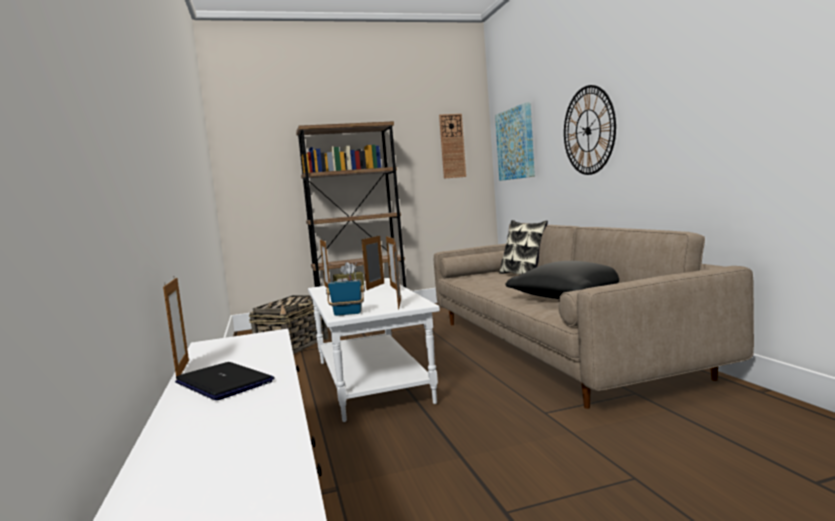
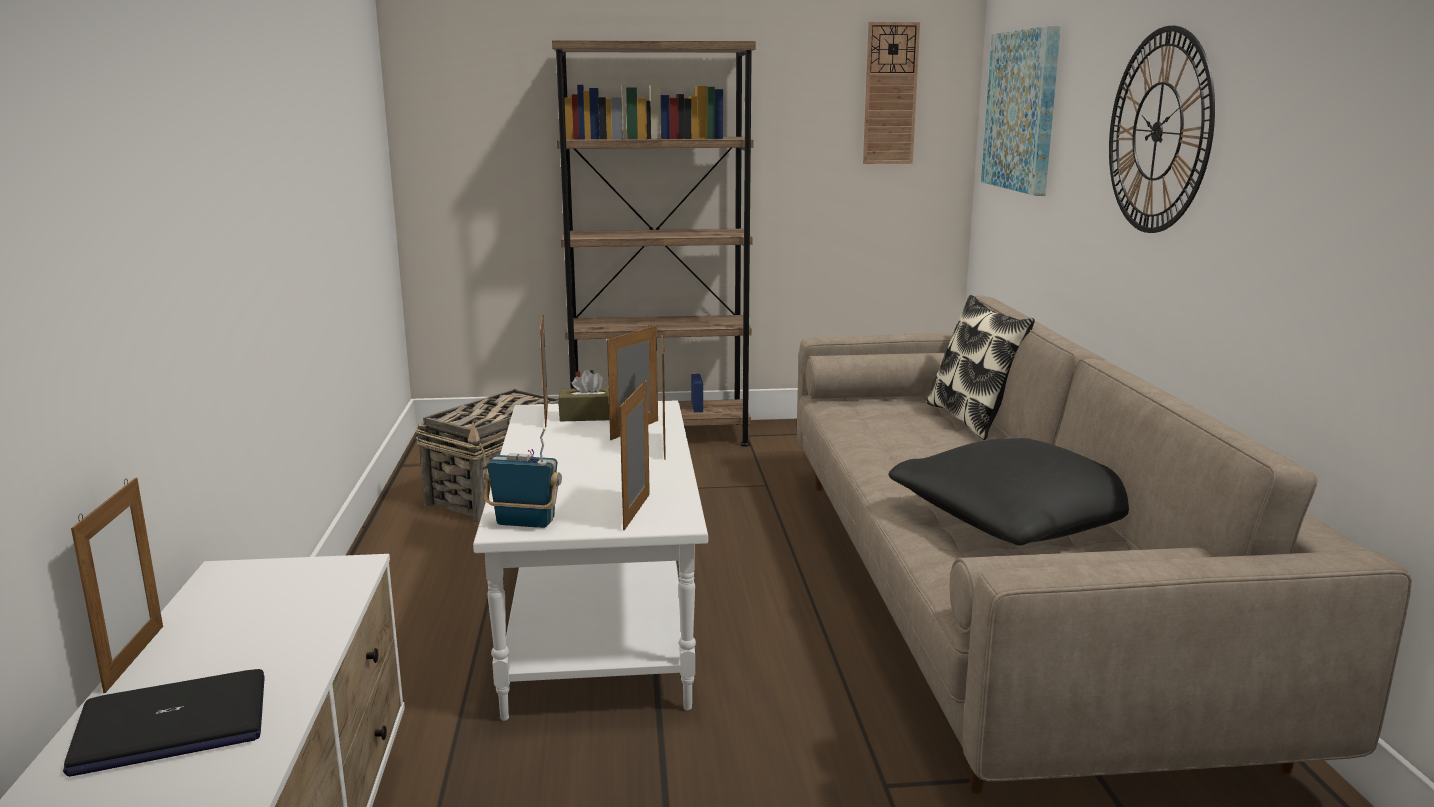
camera: 10 degrees right, 10 degrees up
(224, 382) = (171, 726): laptop -> laptop turned 105 degrees clockwise

